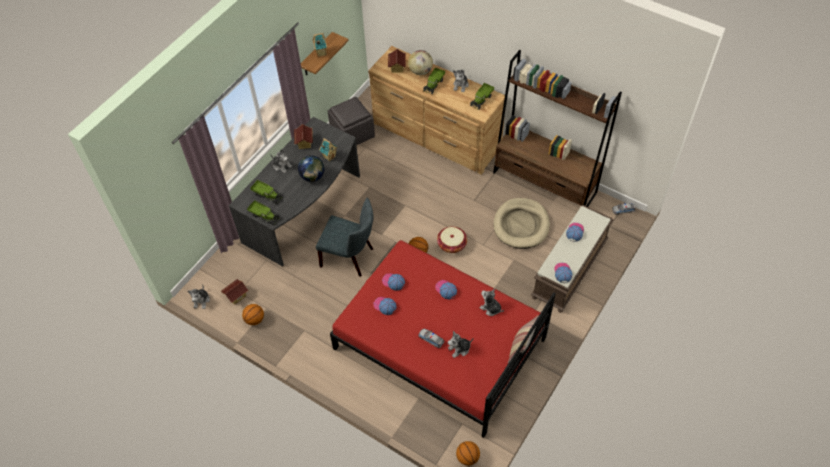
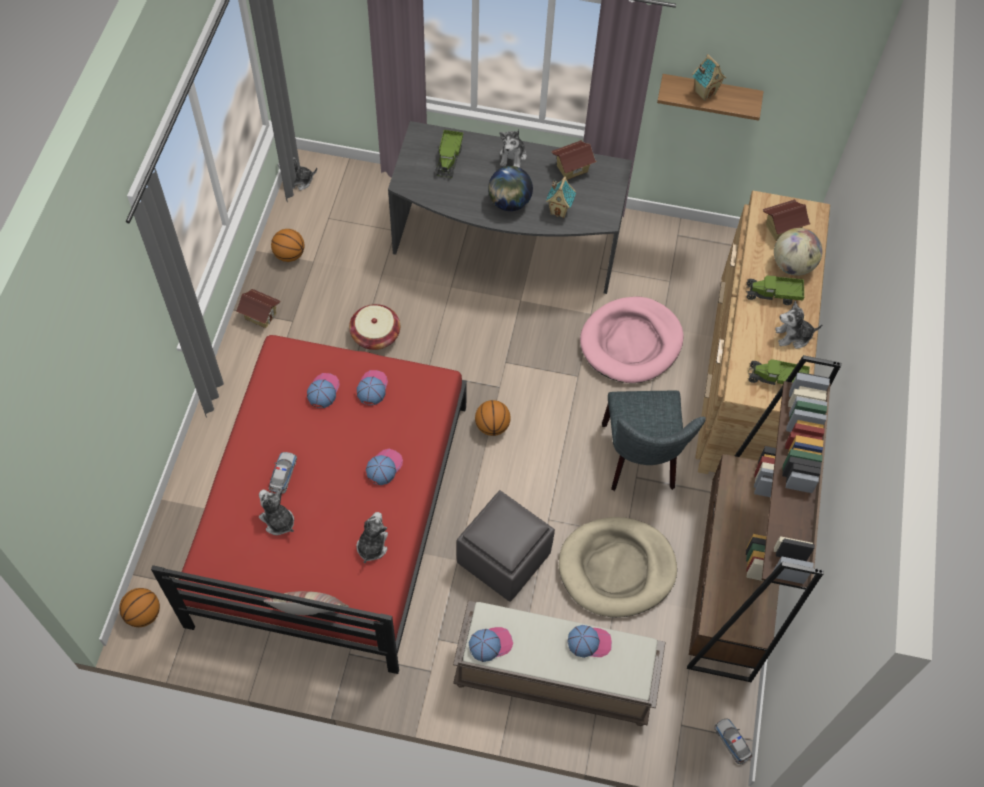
camera: 65 degrees right, 5 degrees up
(236, 296) = (320, 218): toy house -> toy house (260, 315)
(264, 215) = (409, 170): toy truck -> none
(350, 257) = (444, 335): grey chair -> grey chair (640, 461)
(352, 133) = (689, 253): grey ottoman -> grey ottoman (505, 558)
(395, 176) = (631, 342): none -> pink dog bed
(452, 244) = (528, 471): basket -> basket (375, 335)

